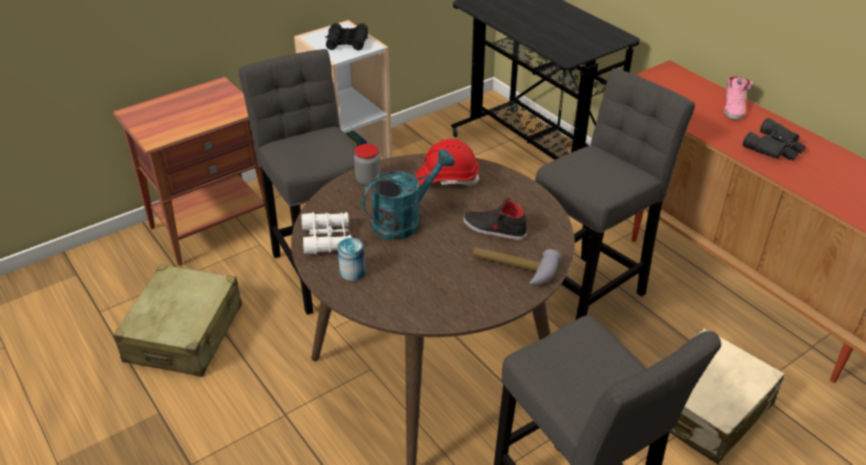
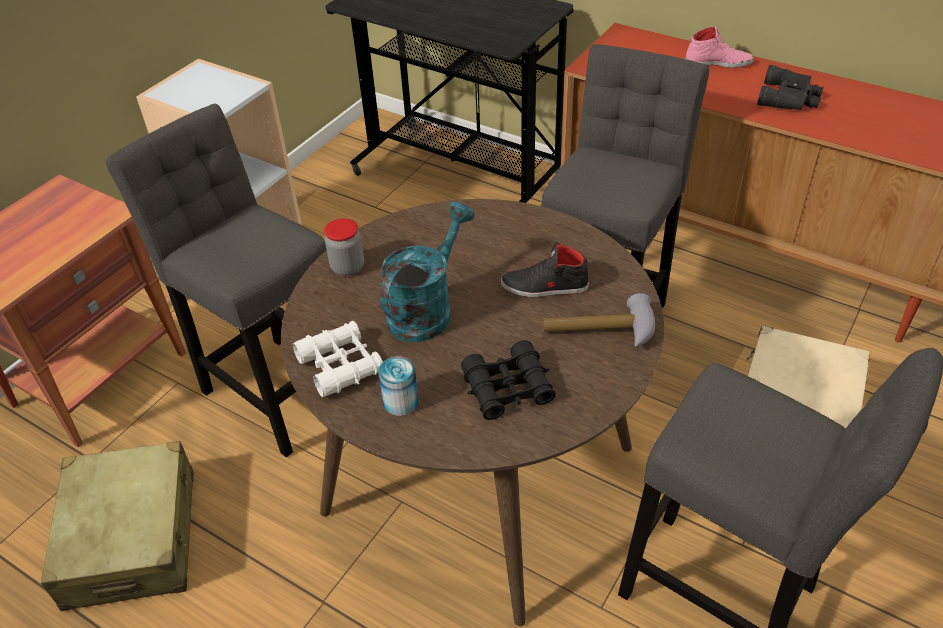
camera: 20 degrees left, 5 degrees up
(347, 43) = (214, 89): black binoculars -> black binoculars (508, 388)
(447, 178) = (446, 236): red hard hat -> none
(734, 108) = (718, 62): pink shoe -> pink shoe turned 75 degrees counterclockwise

